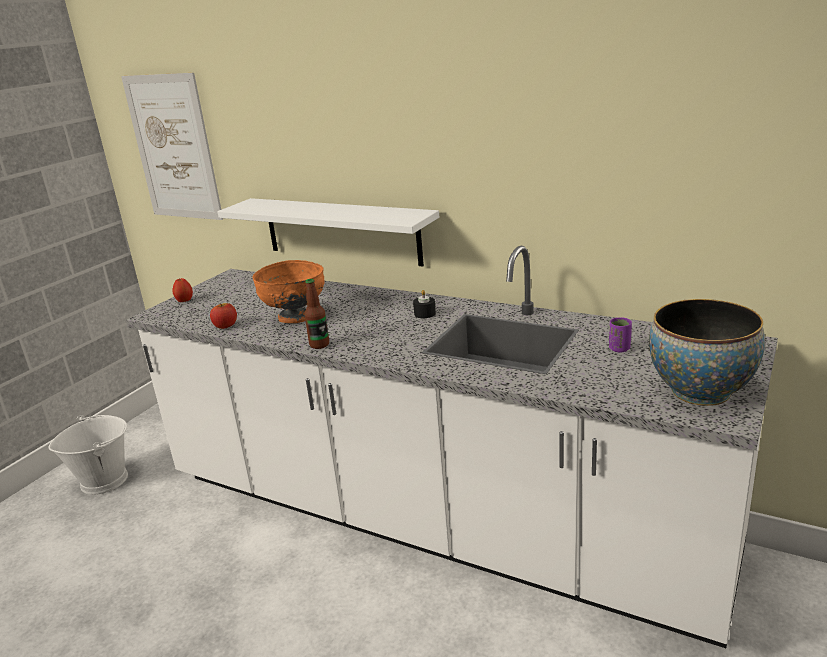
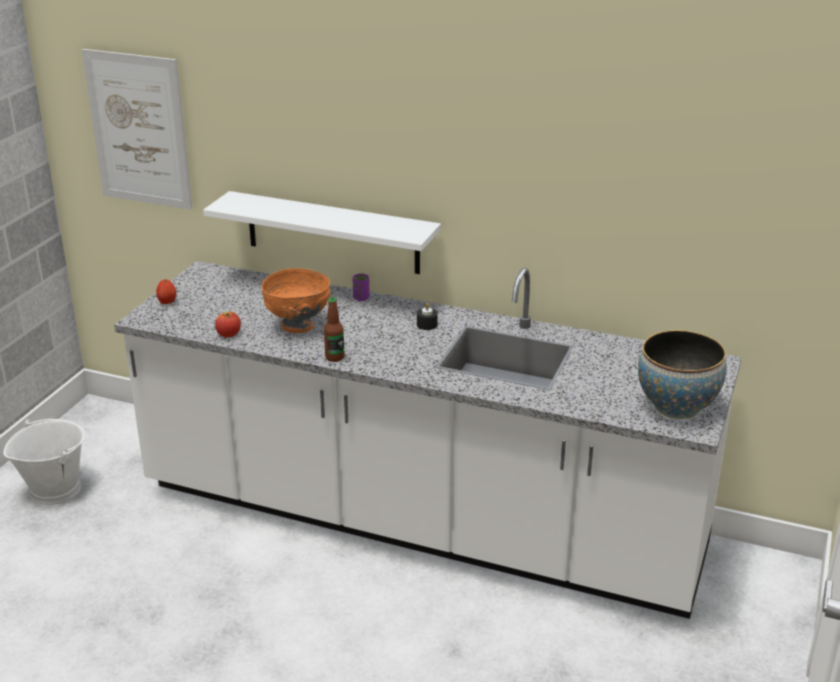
camera: 10 degrees left, 5 degrees up
(619, 349) = (610, 366): purple cup -> purple cup (361, 298)

